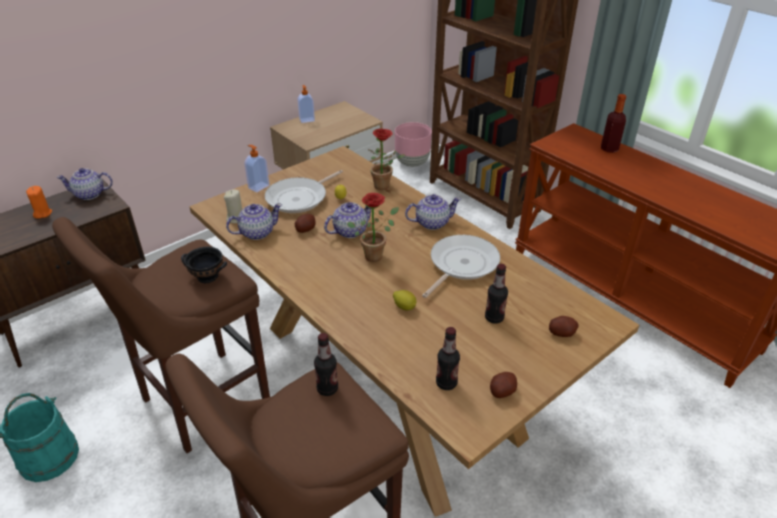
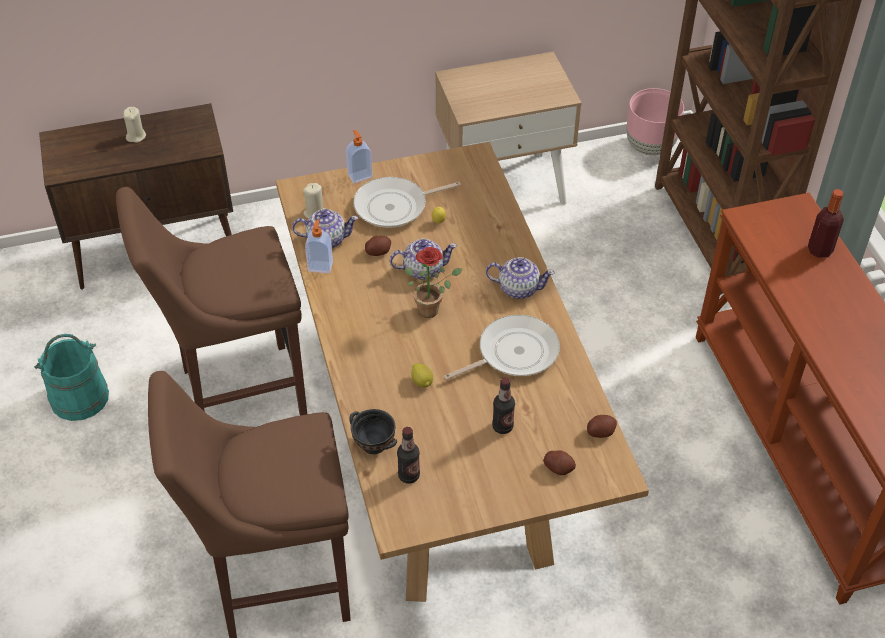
camera: 25 degrees right, 10 degrees up
(42, 213) = (136, 136): orange candle -> beige candle
(90, 194) = (190, 124): teapot -> none
(208, 277) = (255, 278): black bowl -> black bowl (374, 445)
(307, 120) = (486, 72): soap dispenser -> soap dispenser (320, 266)
(327, 389) = (302, 439): bottle -> none
(385, 186) = (499, 219): potted plant -> none
(502, 391) = (454, 503): potato -> potato (600, 432)

